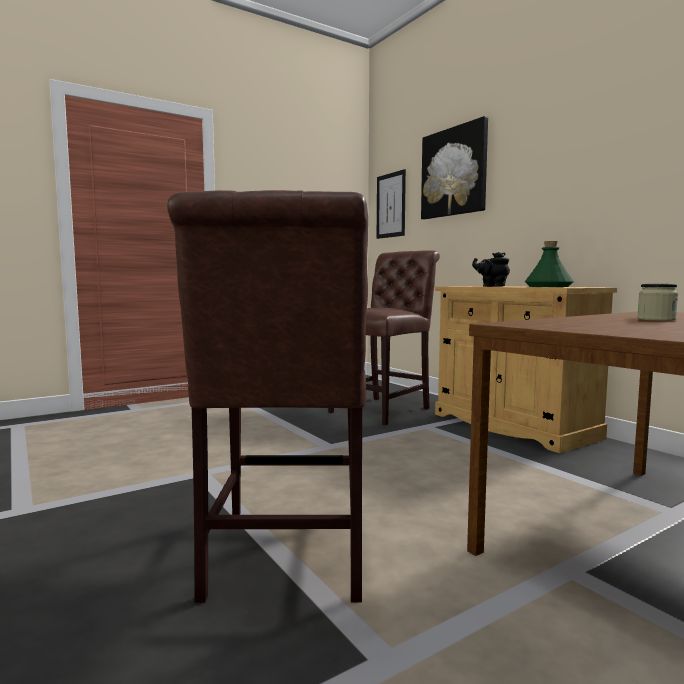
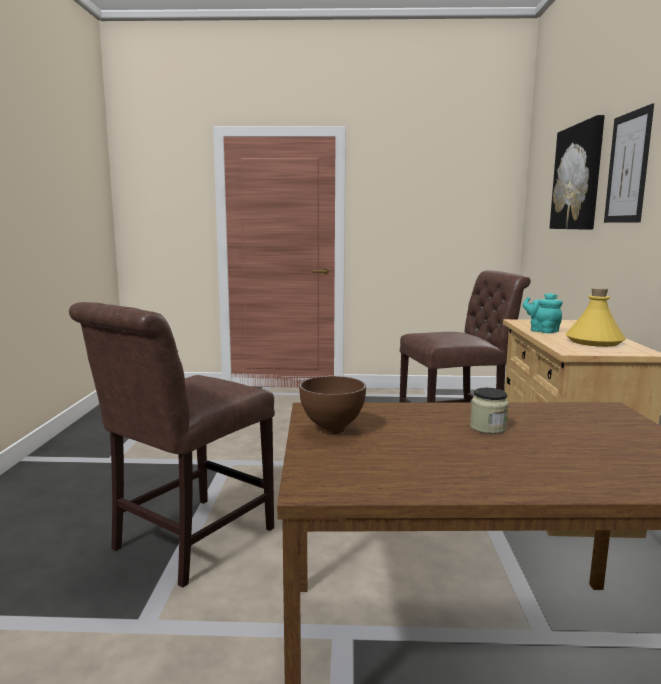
camera: 35 degrees right, 5 degrees up
(391, 205) = (536, 206): picture -> picture (628, 168)
(492, 286) = (542, 331): black teapot -> turquoise teapot
(548, 286) = (593, 342): green bottle -> yellow bottle
(585, 328) = (331, 431): none -> brown bowl

